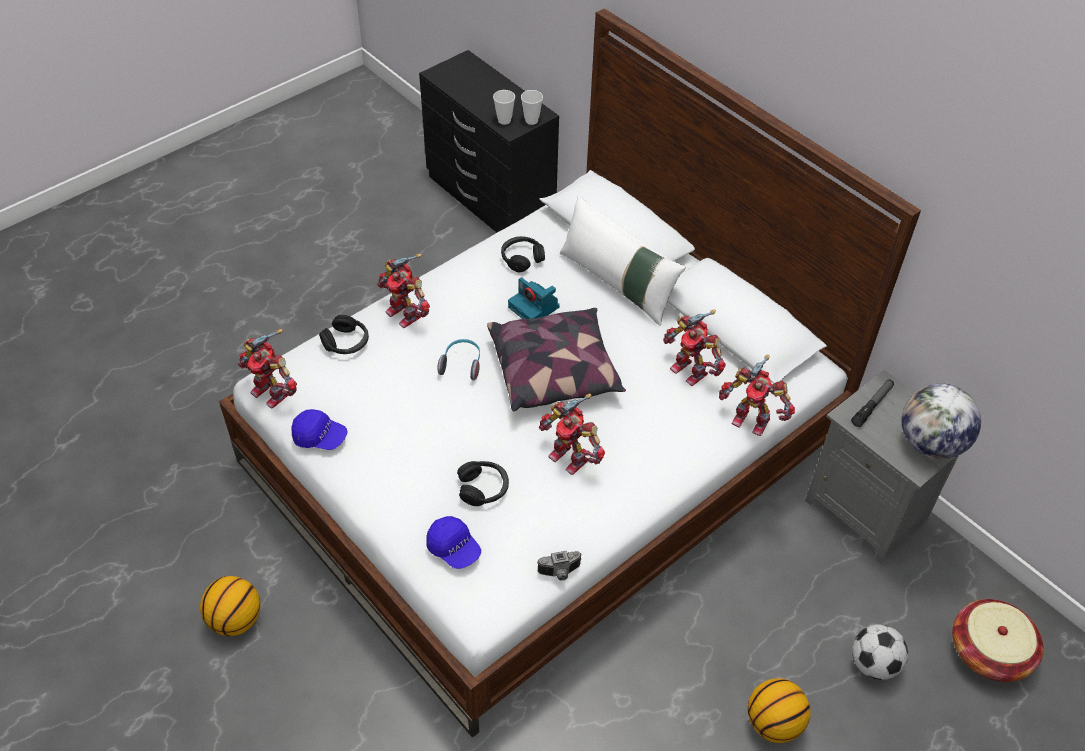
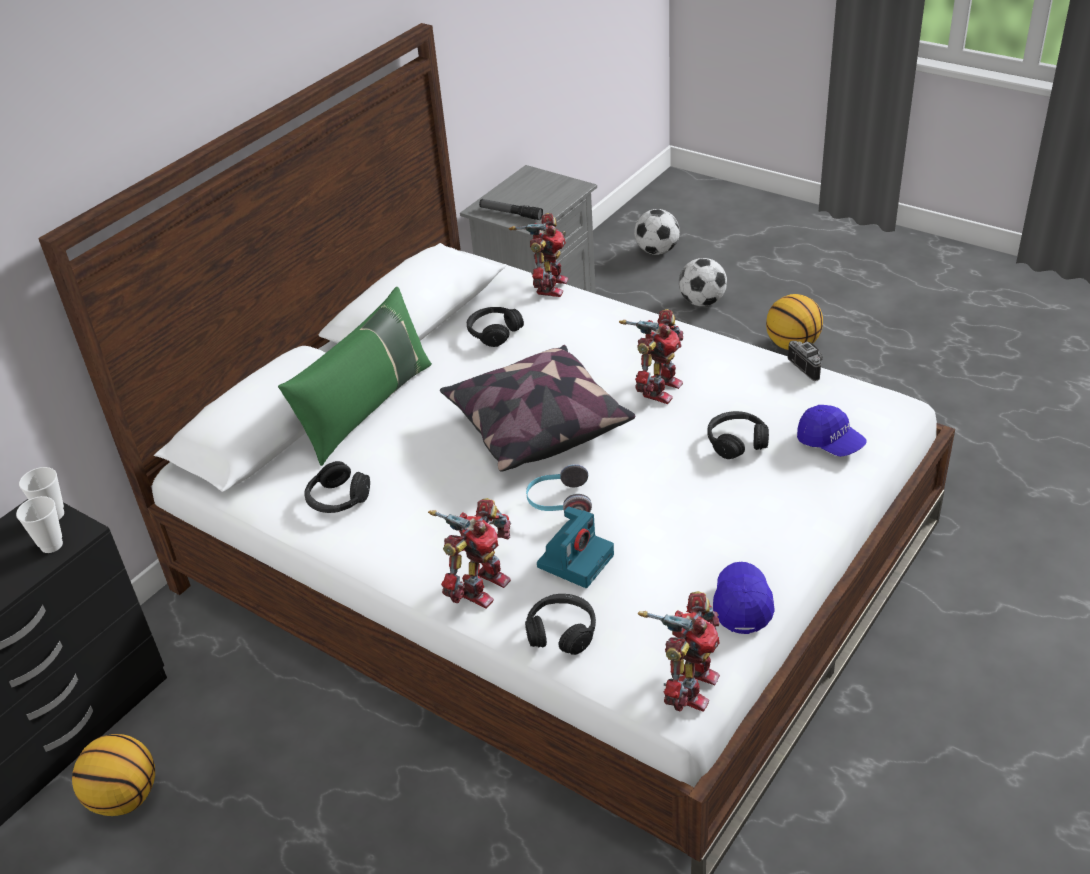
camera: 100 degrees left, 10 degrees down
(235, 620) = (945, 782): basketball -> basketball (125, 798)
(454, 548) = (830, 443): blue cap -> blue cap turned 105 degrees clockwise
(535, 307) = (431, 466): camera -> camera (576, 559)
(617, 283) = (367, 408): white pillow -> green pillow
(690, 370) = (494, 332): toy robot -> black headphones
(930, 444) = (544, 183): globe -> none
(989, 652) = (657, 251): basket -> football

